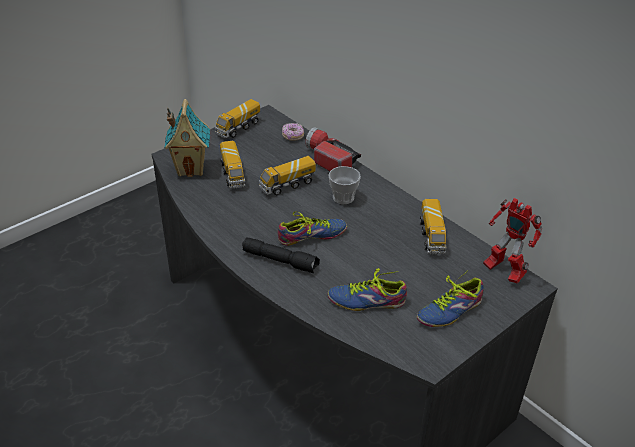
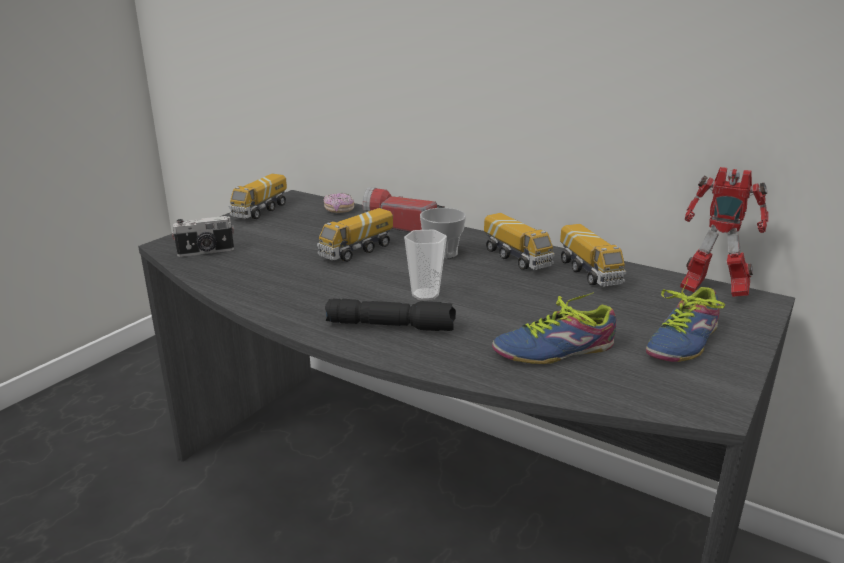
camera: 15 degrees left, 15 degrees down
(191, 168) = (206, 252): toy house -> camera
(233, 175) = (272, 251): toy truck -> toy truck (517, 258)
(313, 237) = (425, 295): shoe -> cup

